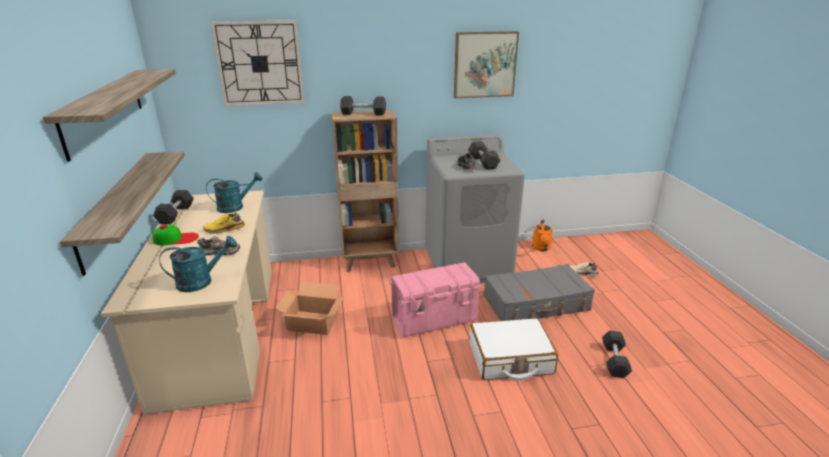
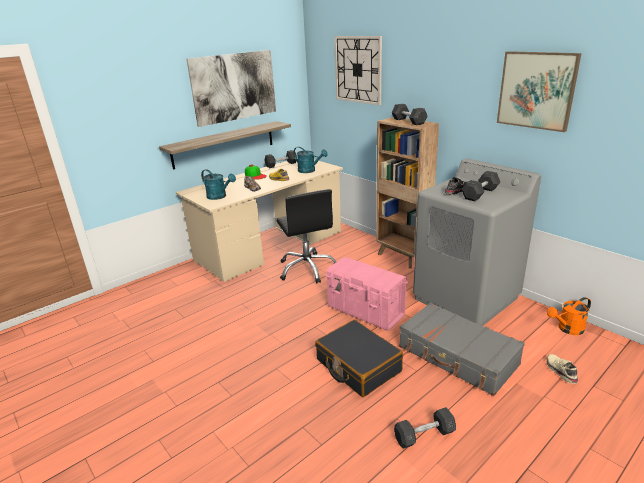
camera: 60 degrees right, 0 degrees up
(104, 109) = (234, 87): shelf -> picture
(313, 323) = (307, 268): cardboard box -> black office chair
(510, 359) = (358, 366): white suitcase -> black suitcase

